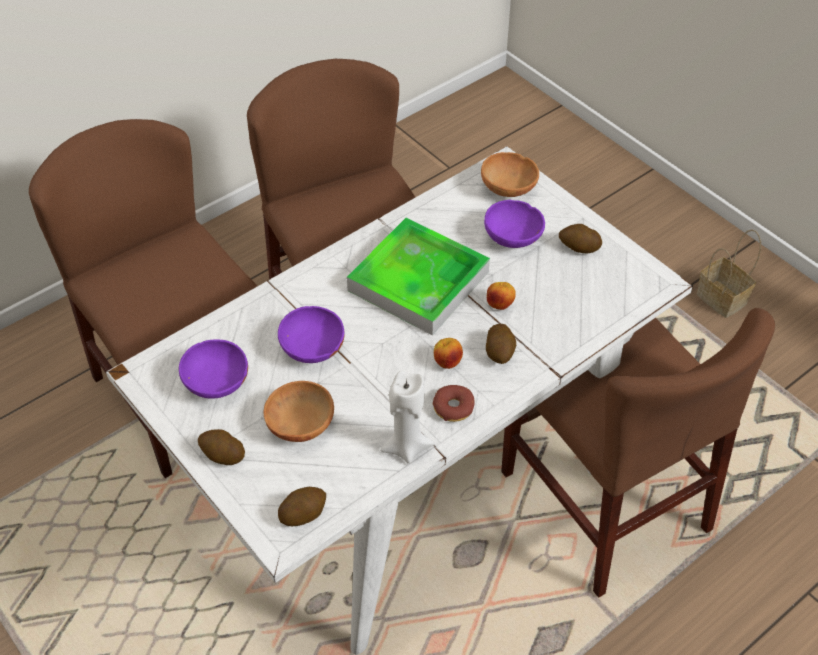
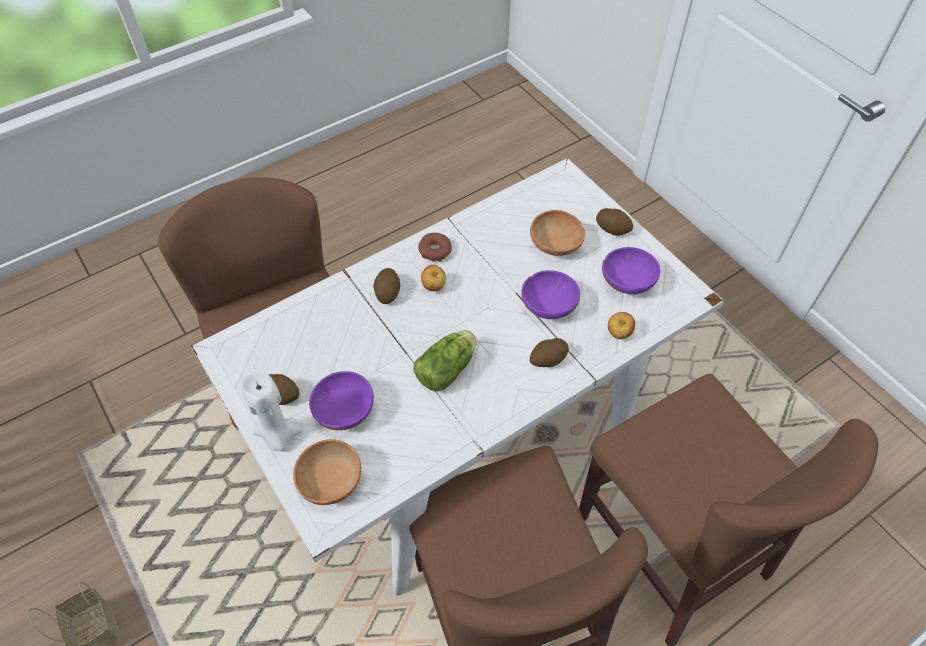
camera: 175 degrees left, 5 degrees up
(303, 513) = (550, 189): potato -> potato (548, 360)
(406, 447) = (475, 225): white candle -> white candle (278, 436)
(418, 281) = (448, 368): tray -> lettuce
(500, 304) = (376, 337): apple -> apple (618, 334)

